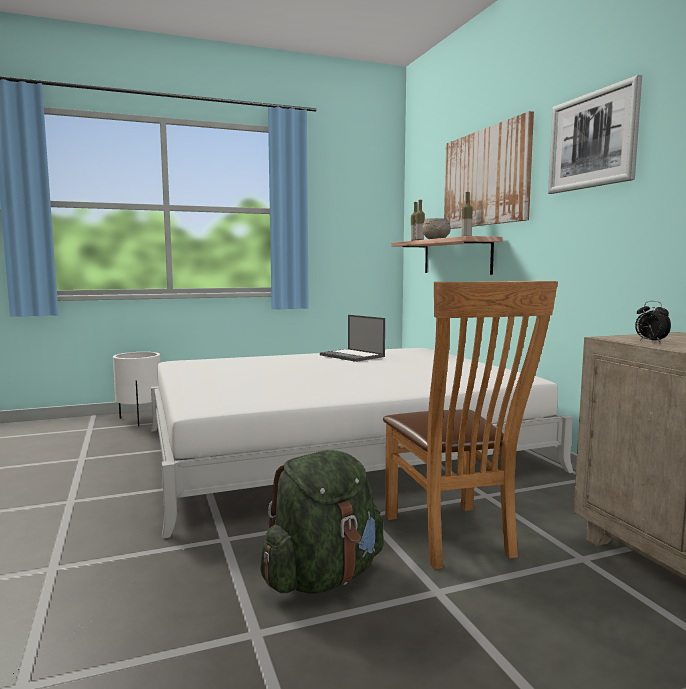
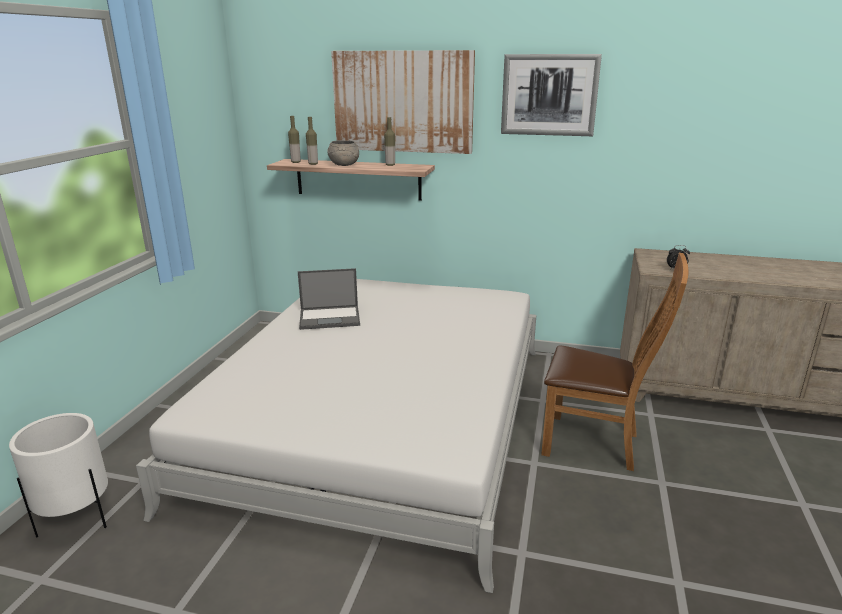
camera: 55 degrees left, 15 degrees up
(323, 577) = (618, 522): green backpack -> none

